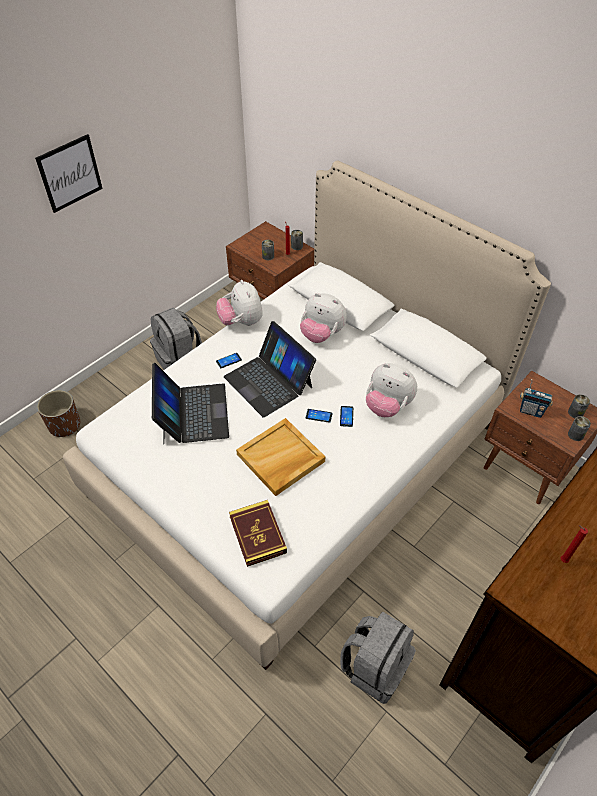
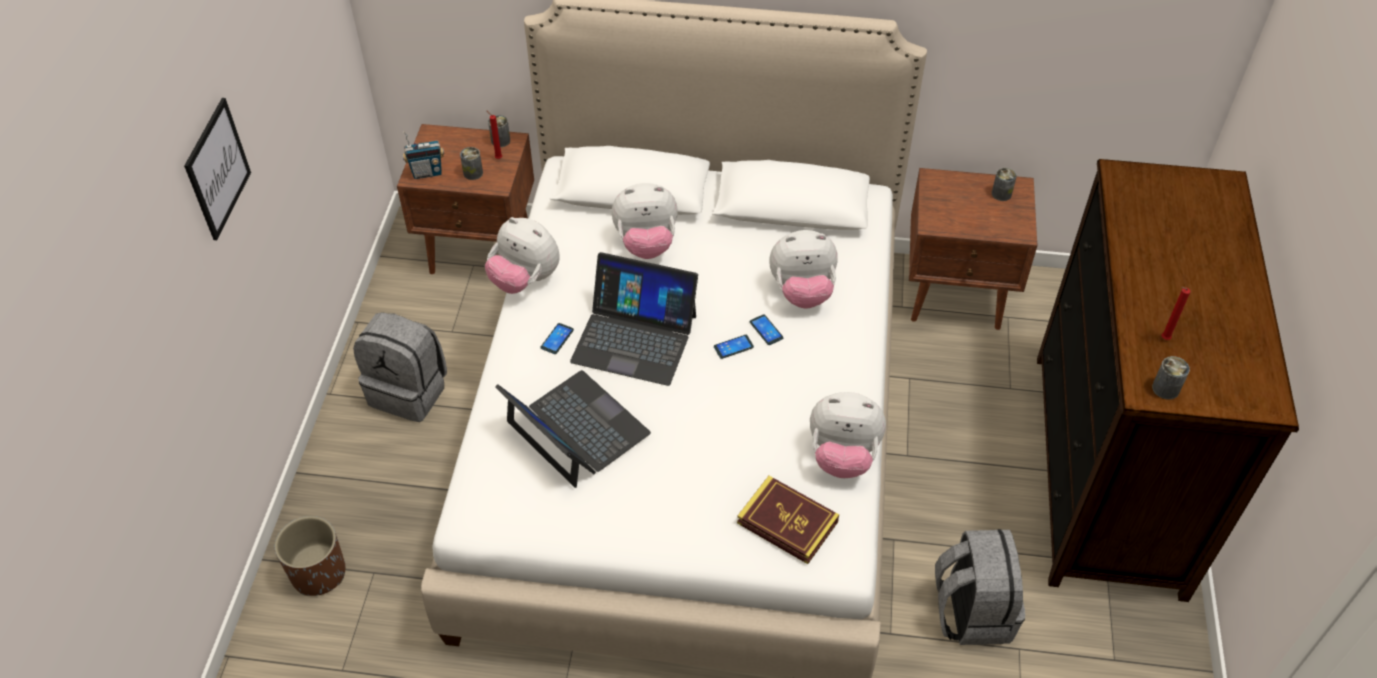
camera: 35 degrees left, 0 degrees up
(280, 459) = (734, 422): beige tray -> none
(325, 515) = (842, 456): none -> plush toy
(530, 411) = (956, 216): radio -> radio (427, 172)
(575, 434) = (1020, 219): can -> can (1165, 389)

